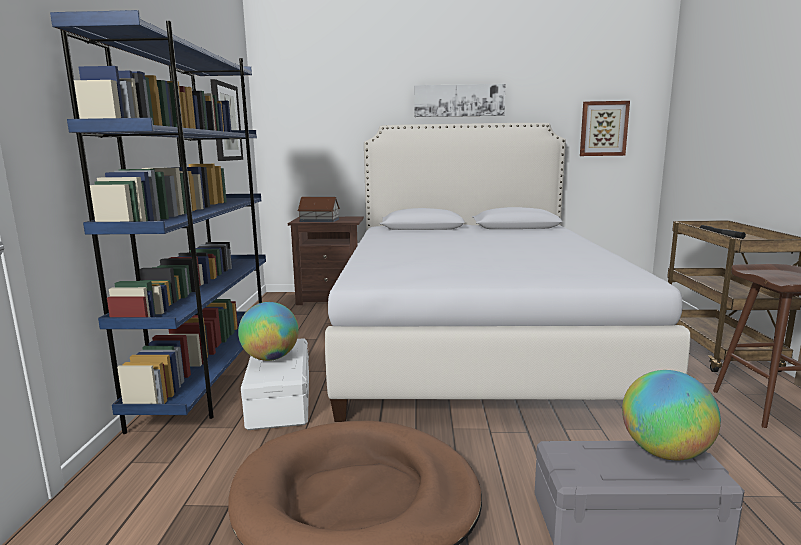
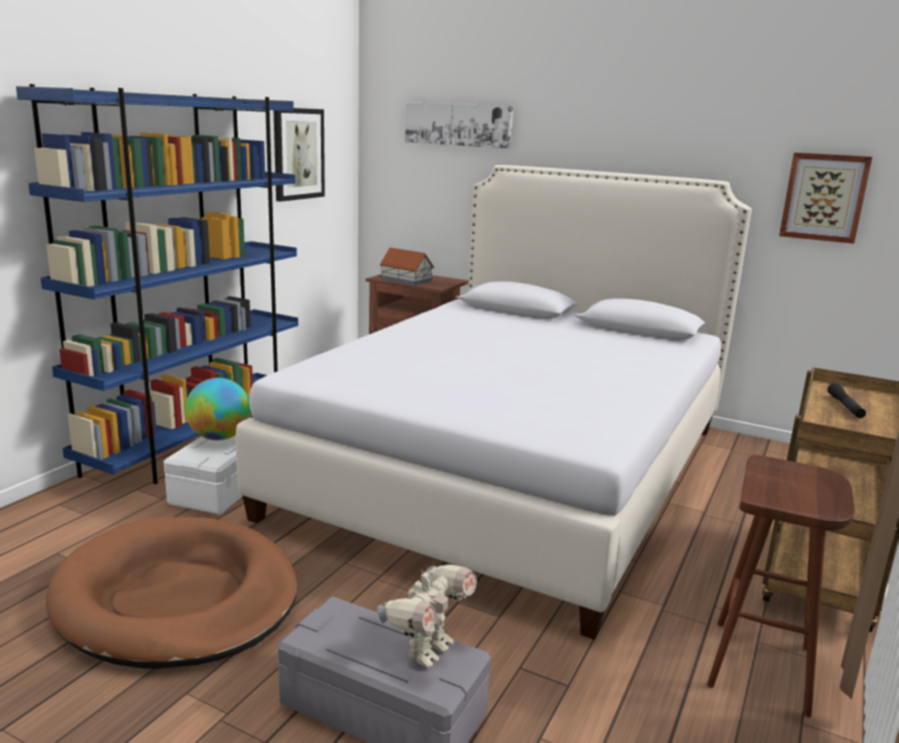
camera: 25 degrees right, 5 degrees up
(459, 100) = (607, 137): picture -> picture (458, 124)
(664, 452) = (427, 650): globe -> toy robot

